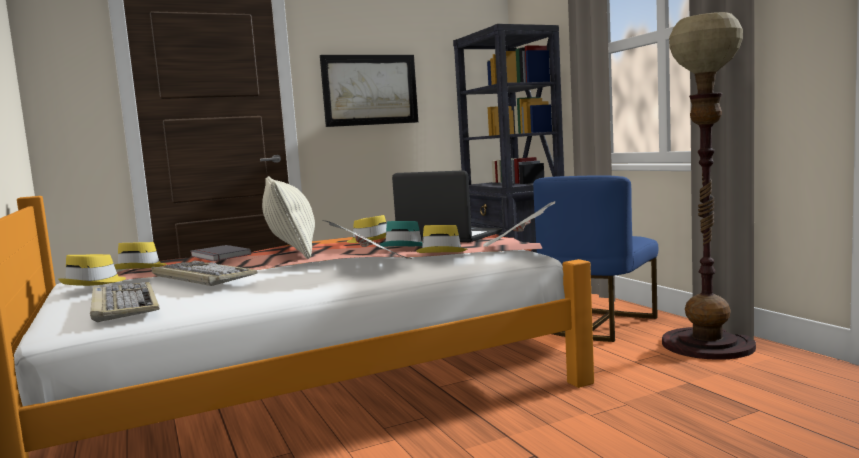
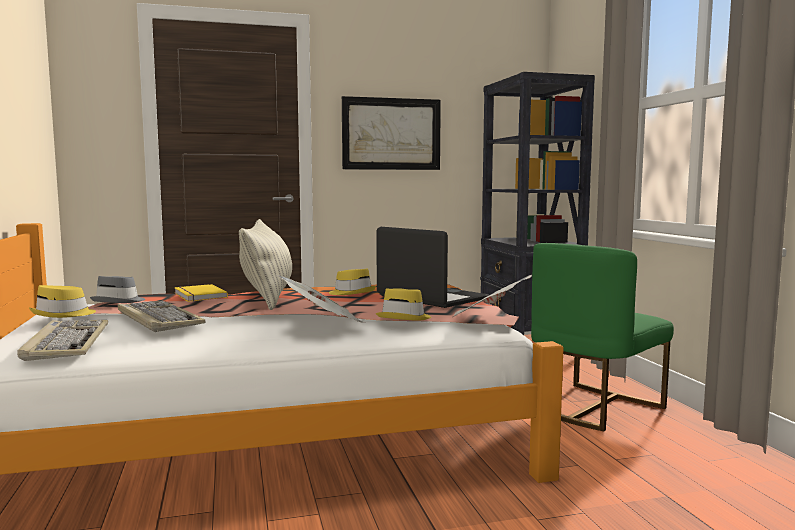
camera: 10 degrees right, 0 degrees up
(141, 268) = (119, 301): yellow hat -> grey hat
(218, 256) = (198, 295): grey book -> yellow book
(405, 246) = (375, 305): turquoise hat -> none
(597, 325) = (594, 408): blue chair -> green chair
(707, 344) = (710, 450): floor lamp -> none

